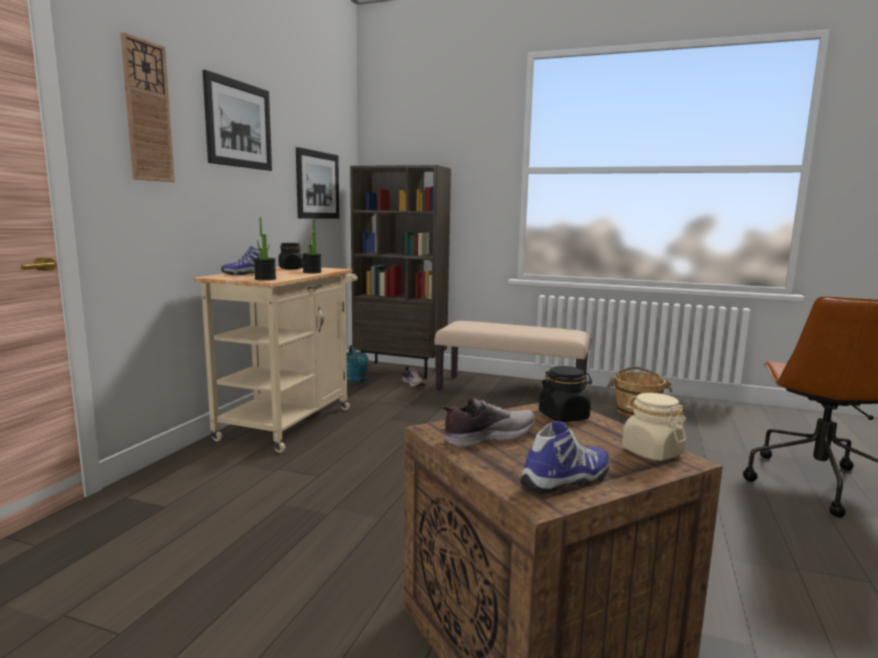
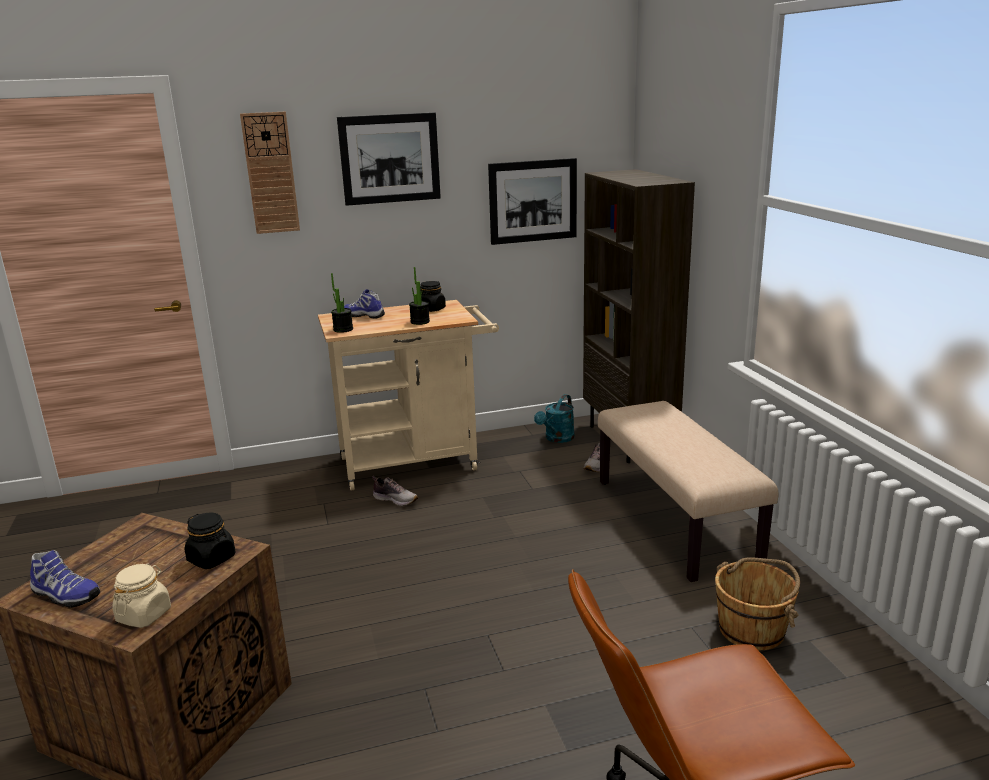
camera: 55 degrees right, 10 degrees up
(487, 437) = (137, 545): shoe -> shoe (395, 499)

